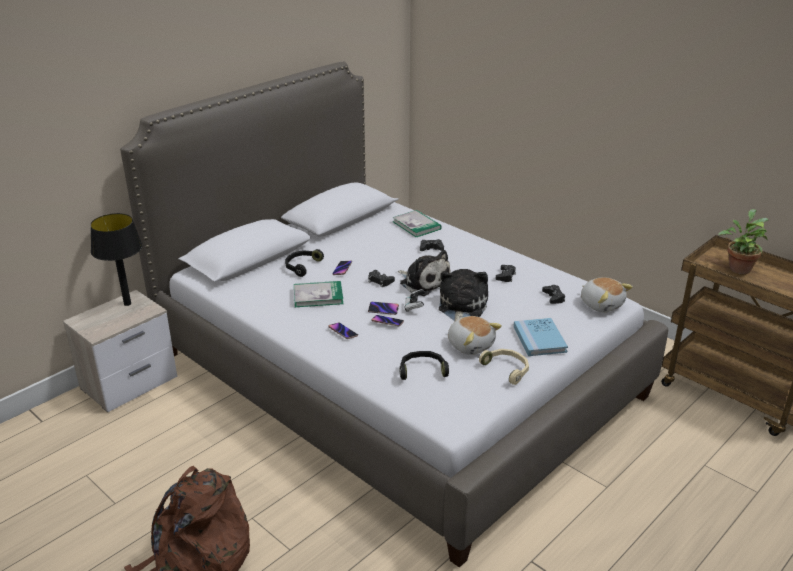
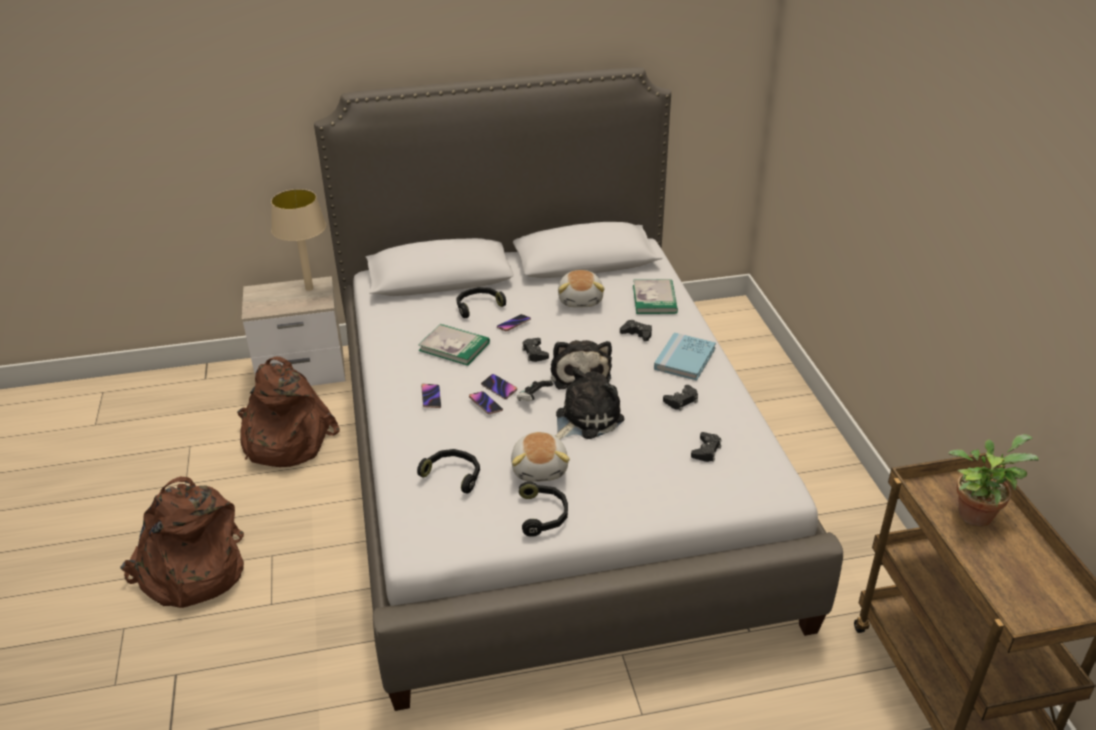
camera: 35 degrees right, 5 degrees up
(128, 303) = (309, 288): black table lamp -> beige table lamp
(170, 436) = (284, 440): none -> brown backpack
(507, 369) = (544, 515): beige headphones -> black headphones
(539, 339) = (624, 495): blue book -> blue book (685, 359)
(601, 304) = (756, 484): plush toy -> plush toy (581, 300)

